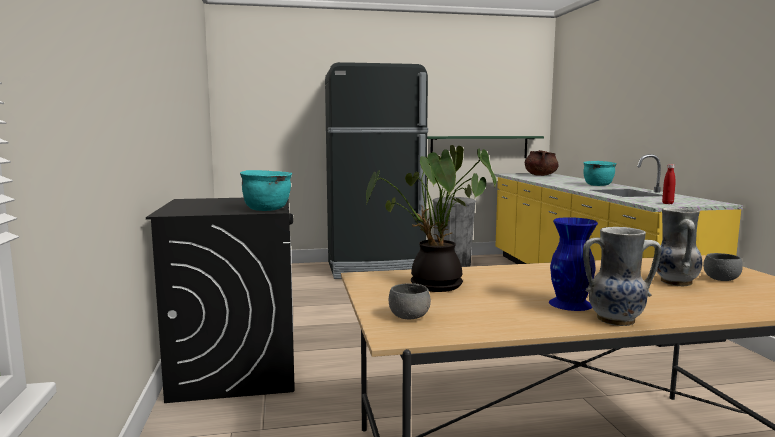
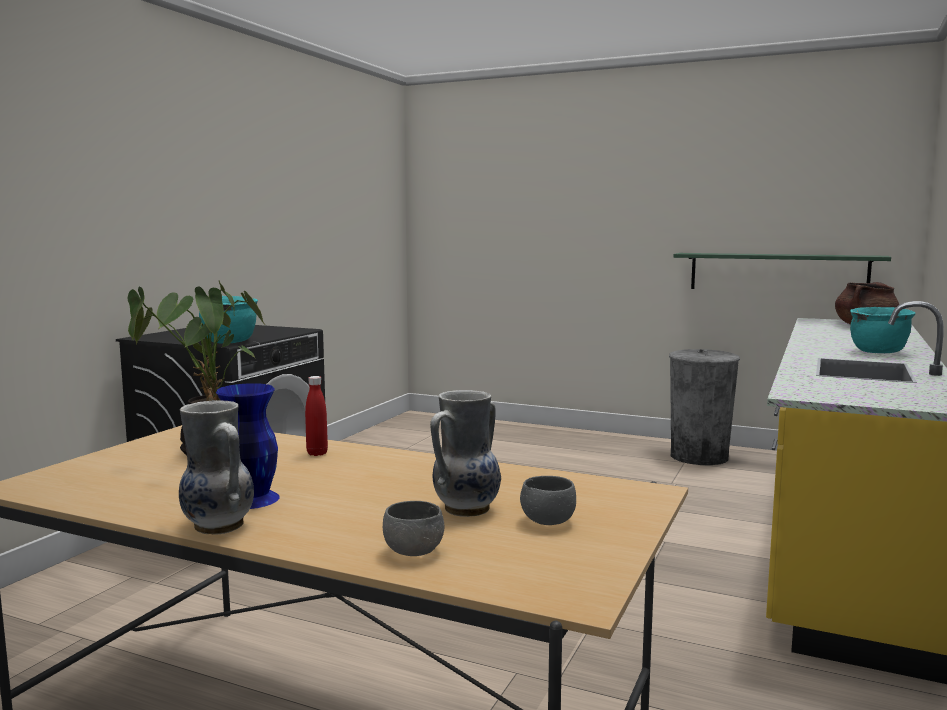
camera: 35 degrees right, 0 degrees up
(376, 269) = (578, 444): black fridge -> none
(409, 317) = (83, 473): grey bowl -> grey bowl (414, 552)
(667, 203) = (833, 395): red bottle -> red bottle (317, 453)

